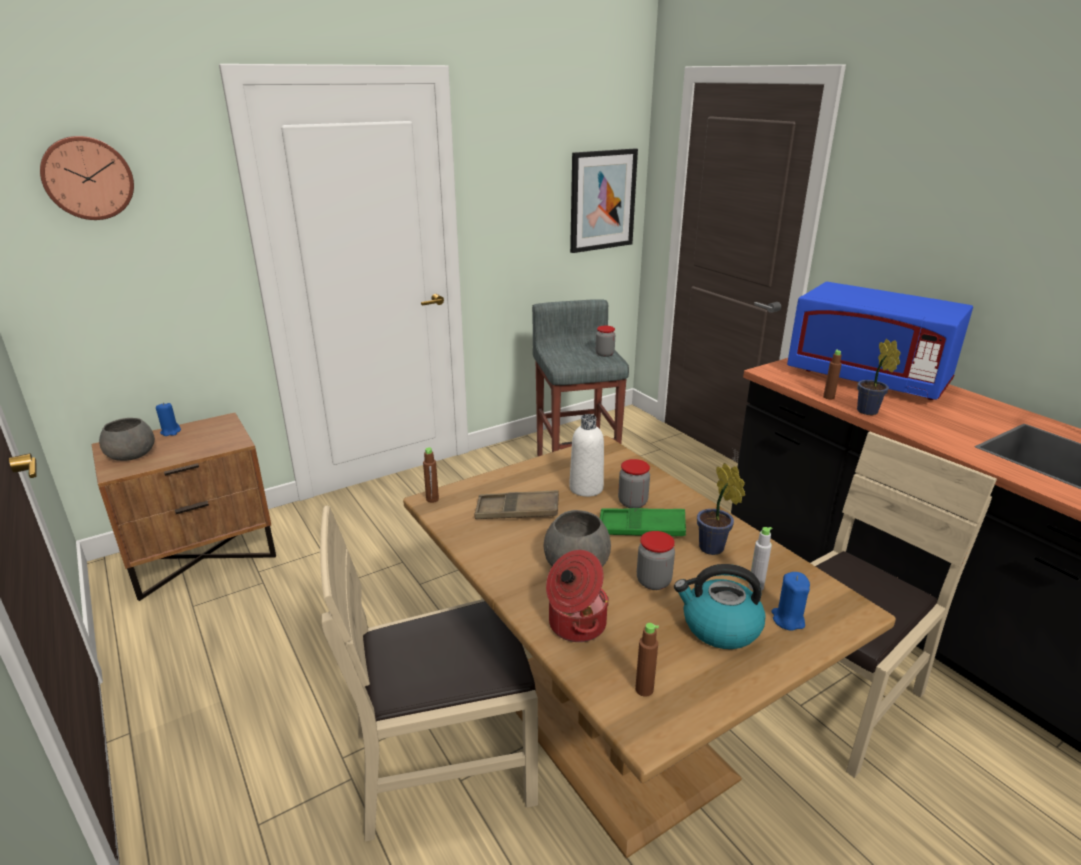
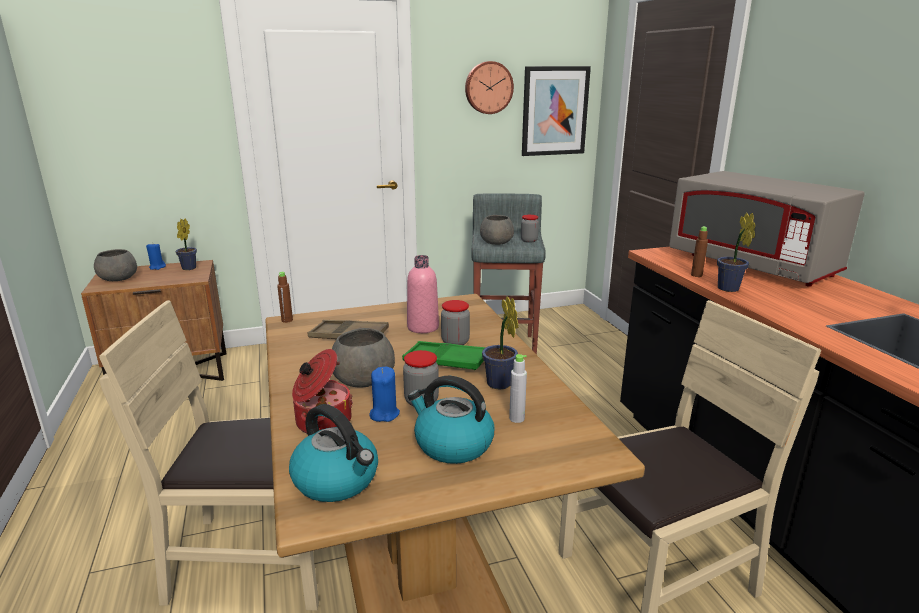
camera: 15 degrees right, 5 degrees down
(87, 178) = (111, 62): wall clock -> wall clock (488, 87)
(214, 429) = (188, 269): none -> potted plant
(572, 360) = (496, 242): none -> grey bowl
(586, 488) = (423, 327): white bottle -> pink bottle
(644, 689) = (337, 480): brown bottle -> kettle
(788, 619) = (525, 449): blue candle -> blue candle (384, 414)
(867, 378) = (752, 265): blue microwave -> grey microwave

